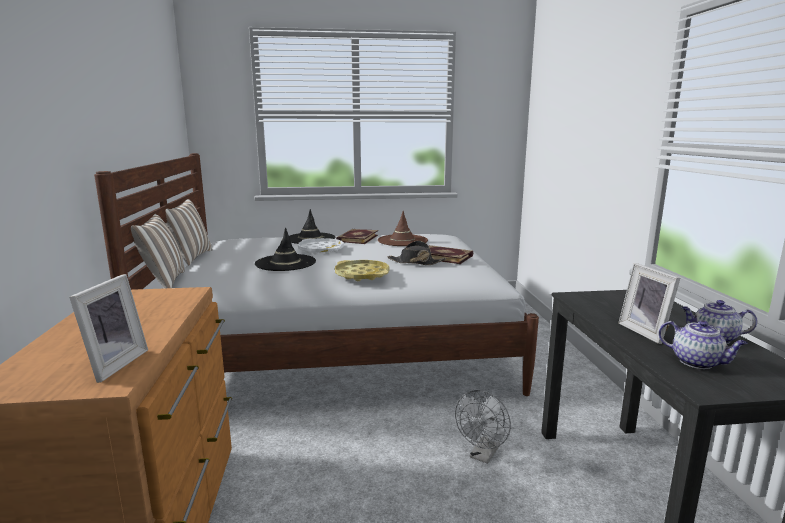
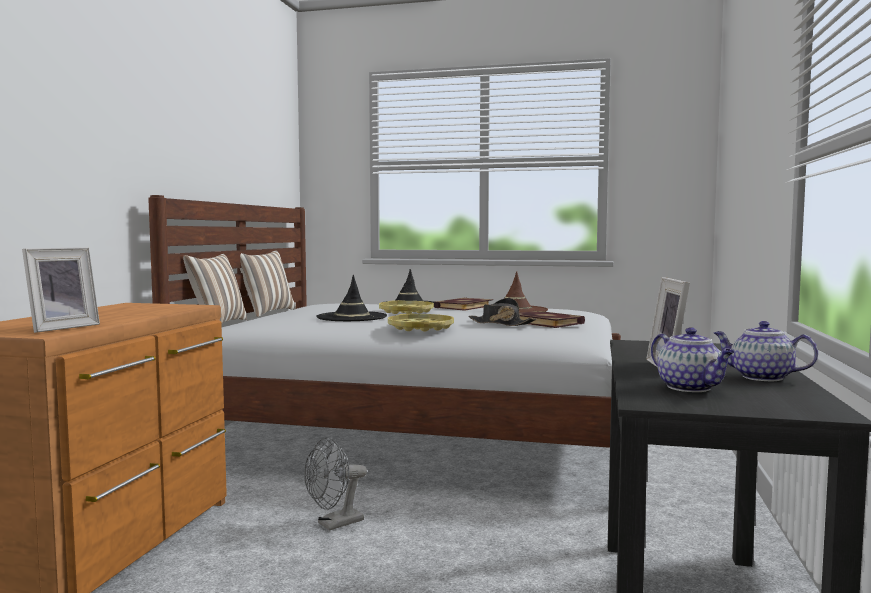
camera: 20 degrees right, 10 degrees down
(321, 250) = (406, 312): white tray -> yellow tray
(483, 455) = (507, 552): grey fan -> grey fan (335, 524)

